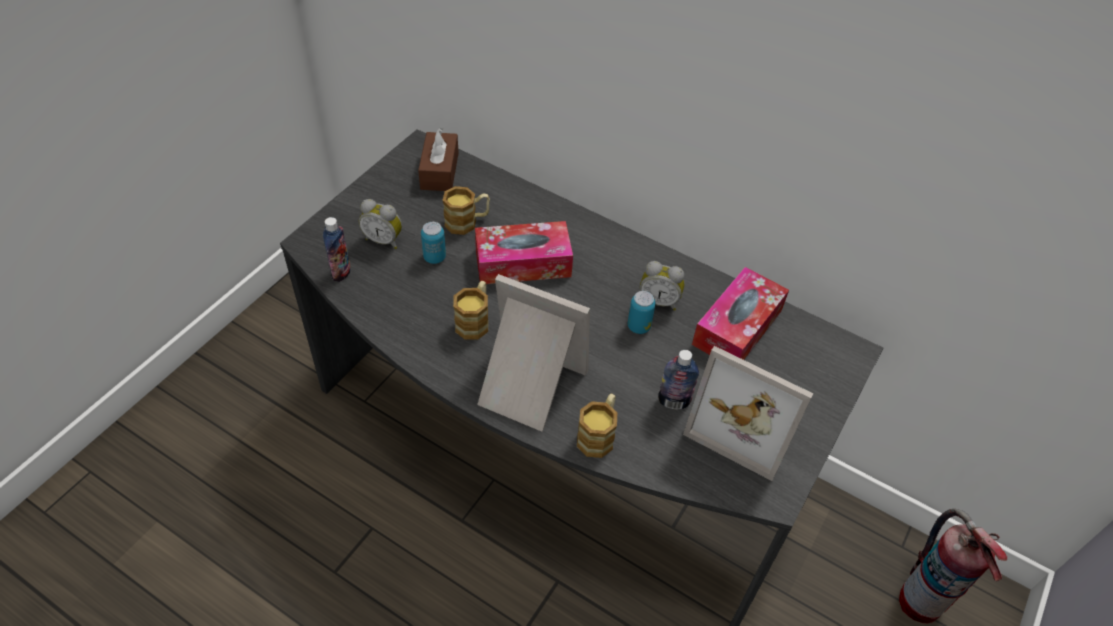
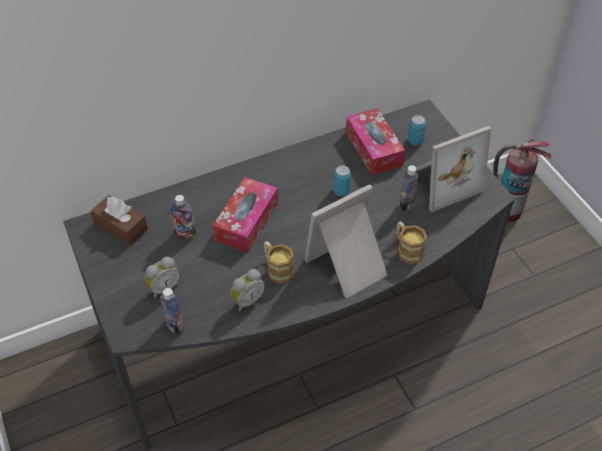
camera: 55 degrees left, 0 degrees up
(434, 257) = (204, 266): can -> can (415, 141)
(467, 222) = (185, 234): mug -> bottle
(659, 301) = (328, 172): alarm clock -> alarm clock (247, 300)

